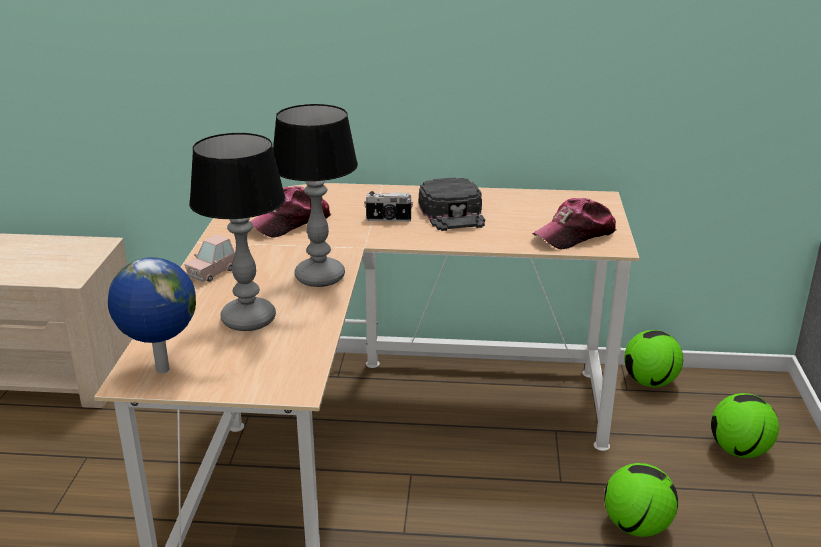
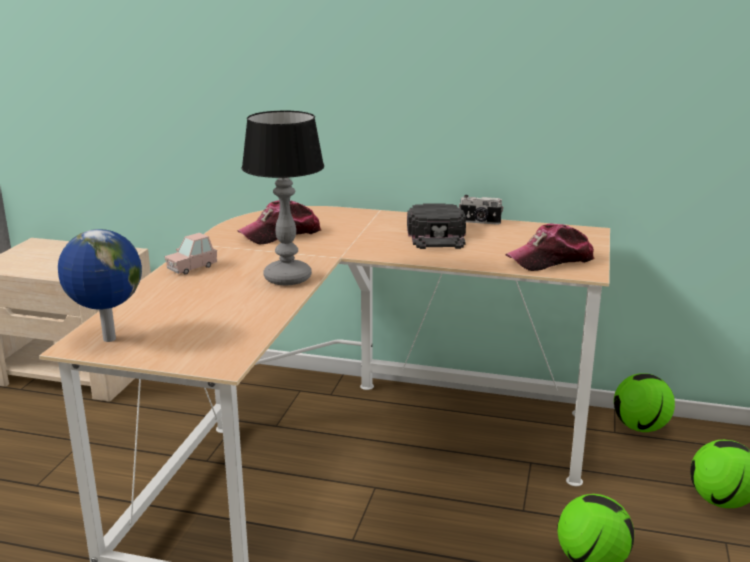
camera: 10 degrees right, 5 degrees down
(247, 320) = (204, 306): table lamp -> none
(388, 220) = (373, 237): camera -> camera (480, 222)

